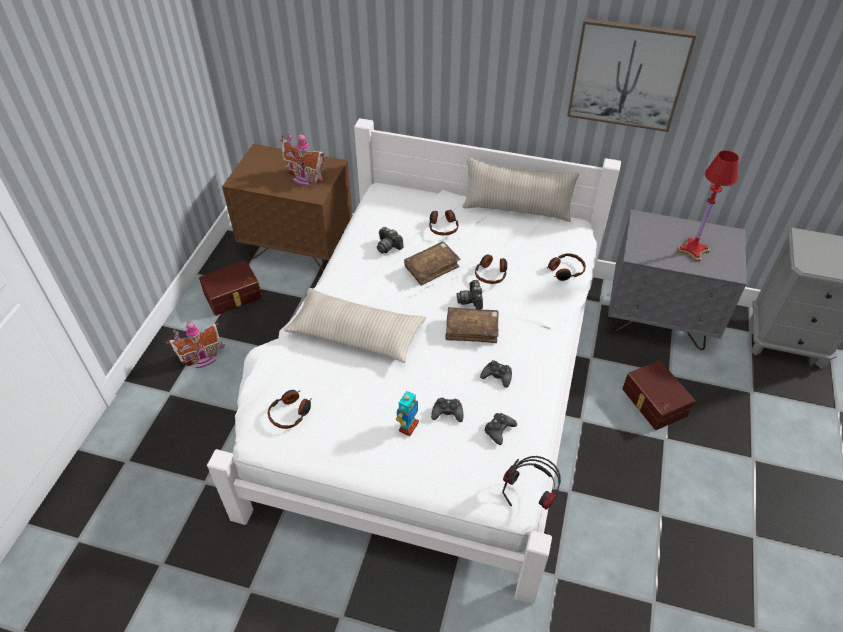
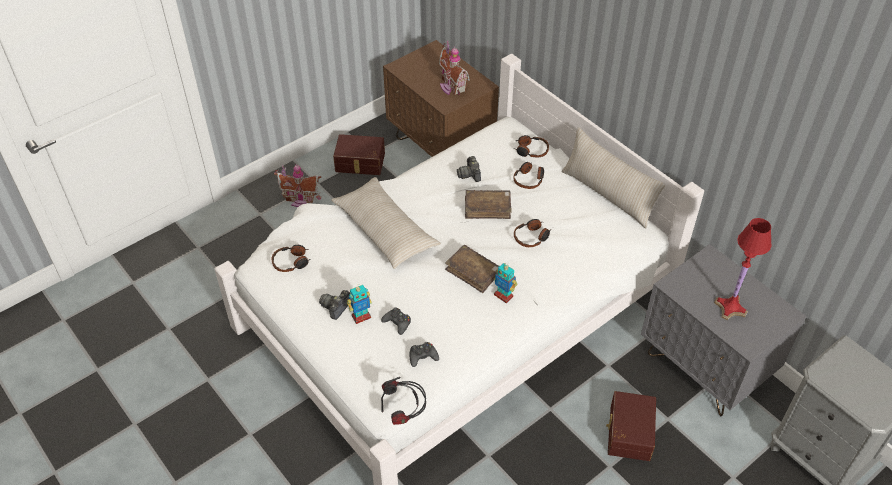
camera: 35 degrees right, 0 degrees up
(471, 300) = (494, 250): camera -> camera (336, 307)
(497, 376) = (460, 318): black game controller -> none
(515, 335) = (503, 295): none -> toy robot
(565, 271) = (598, 267): headphones -> headphones (531, 150)
(628, 74) = (719, 110): picture -> none

